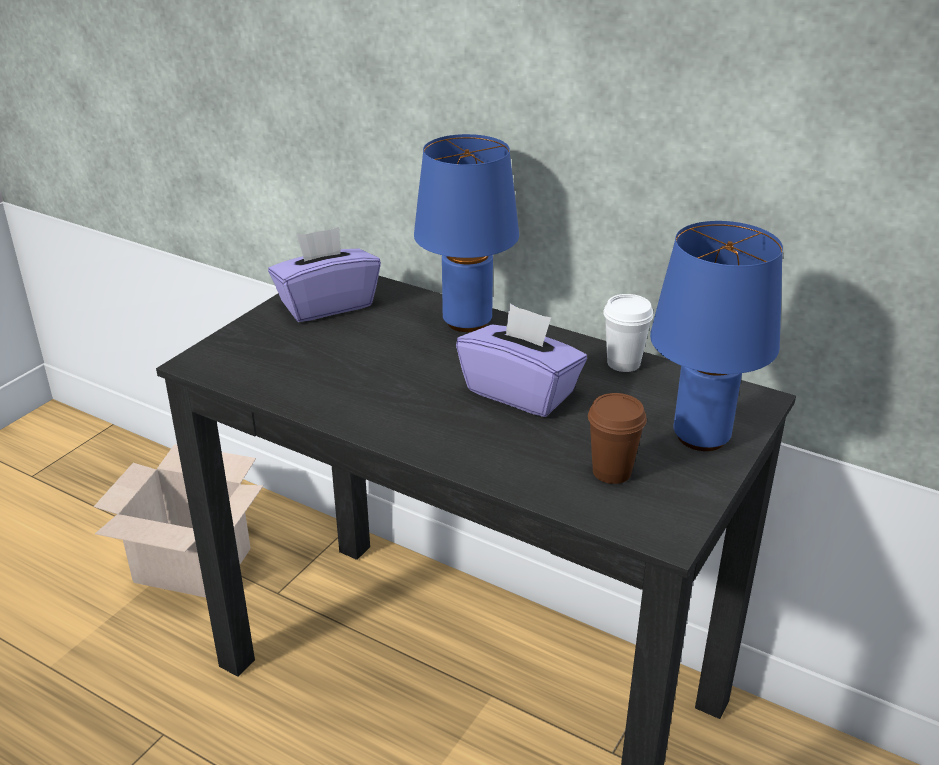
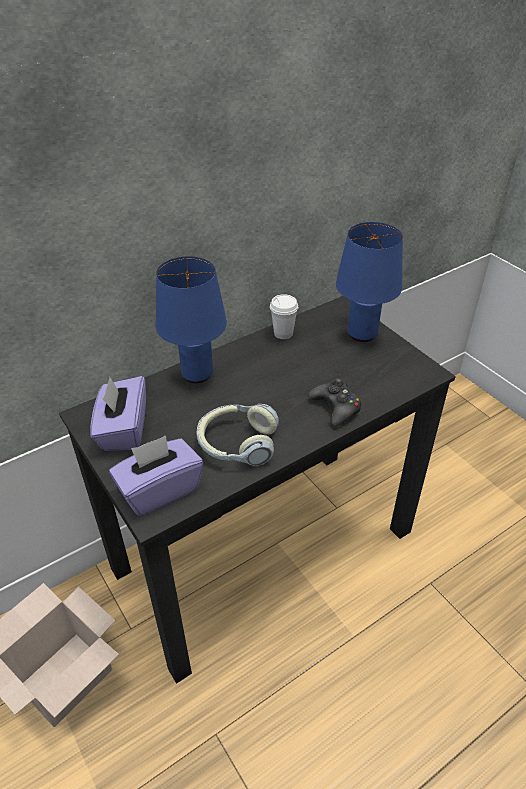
camera: 65 degrees left, 10 degrees up
(352, 386) = (237, 443): none -> headphones
(488, 451) = (336, 407): none -> black game controller
(521, 392) = (287, 378): purple tissue box -> purple tissue box (159, 490)
(612, 472) = (376, 372): brown cup -> none

